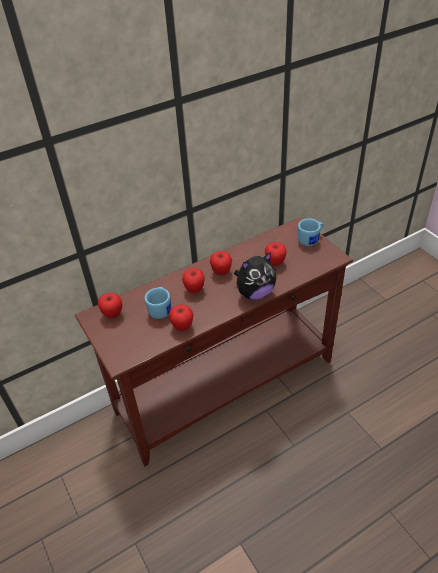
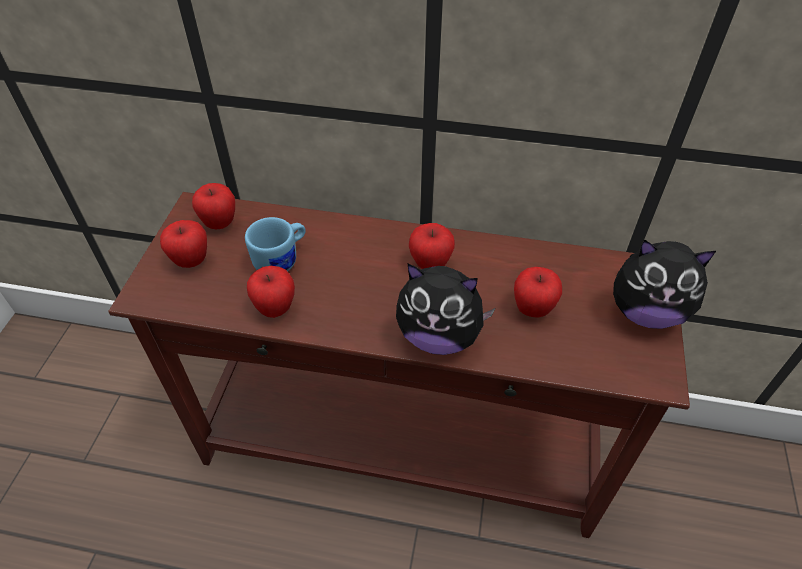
camera: 40 degrees right, 5 degrees up
(194, 289) = (360, 264): apple -> apple (191, 261)
(311, 240) = (646, 312): blue mug -> plush toy

